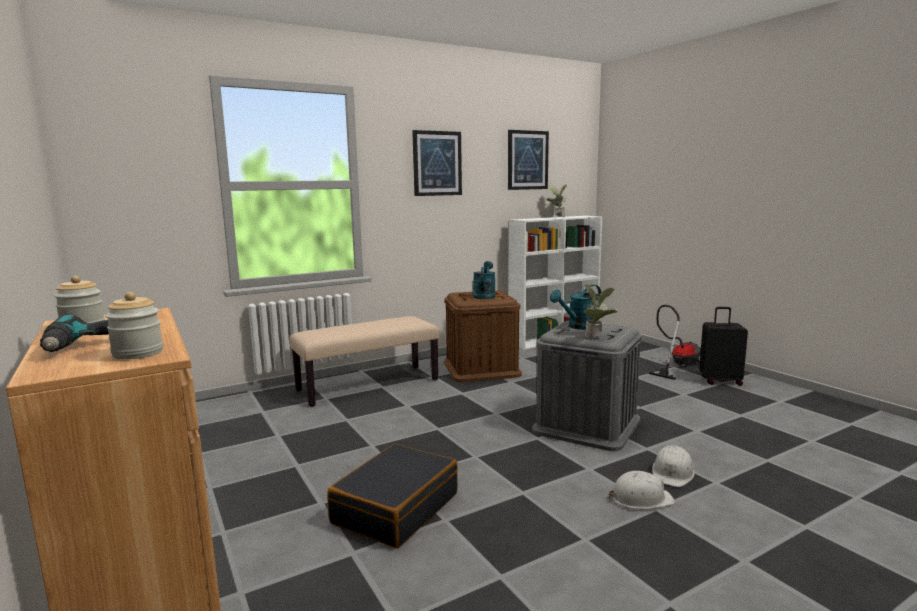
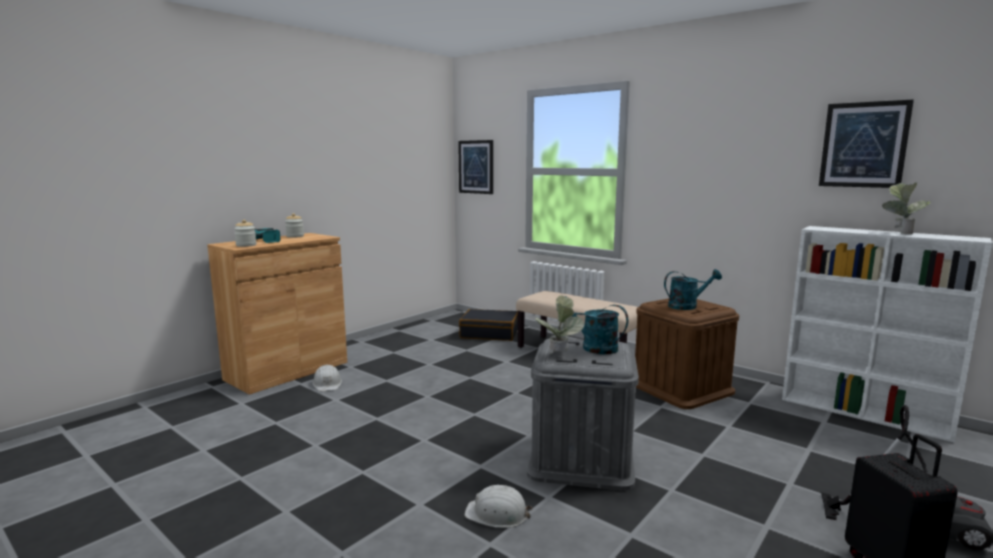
camera: 70 degrees right, 0 degrees up
(395, 508) = (386, 401): black suitcase -> black suitcase (490, 333)
(437, 163) = (712, 151): picture -> picture (476, 167)
(640, 498) = (435, 495): white hard hat -> white hard hat (327, 384)

